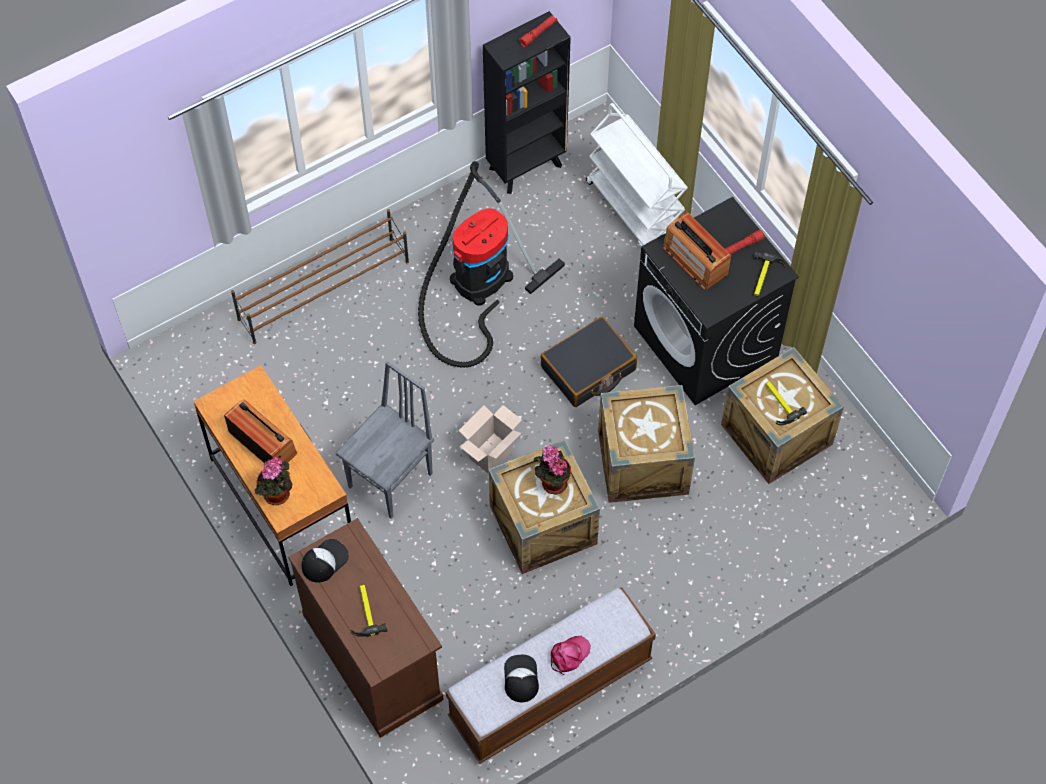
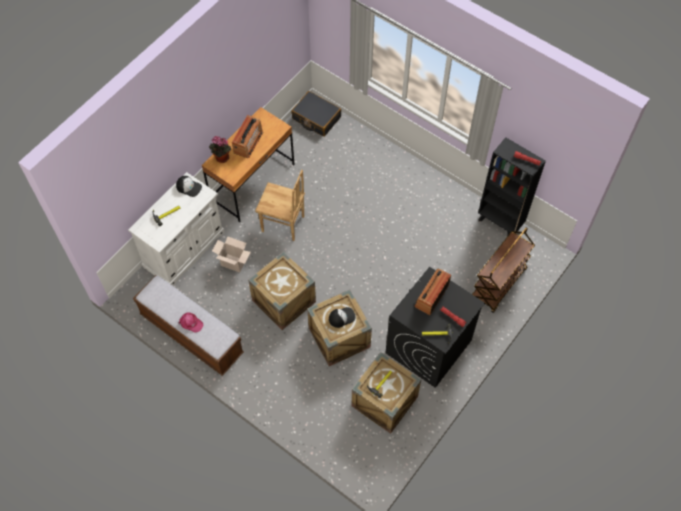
camera: 70 degrees right, 0 degrees up
(325, 290) = (379, 158): brown shoe rack -> none
(373, 656) = (184, 249): brown cabinet -> white cabinet
(392, 480) = (283, 225): grey chair -> brown chair
(477, 284) = (414, 224): vacuum cleaner -> none
(491, 452) = (317, 263): cardboard box -> cardboard box (234, 263)
(520, 678) = (171, 305): cap -> cap (341, 317)
(552, 482) = (287, 283): potted plant -> none
(588, 369) = (385, 293): black suitcase -> black suitcase (316, 118)
(635, 209) = (498, 284): white cart -> brown cart

